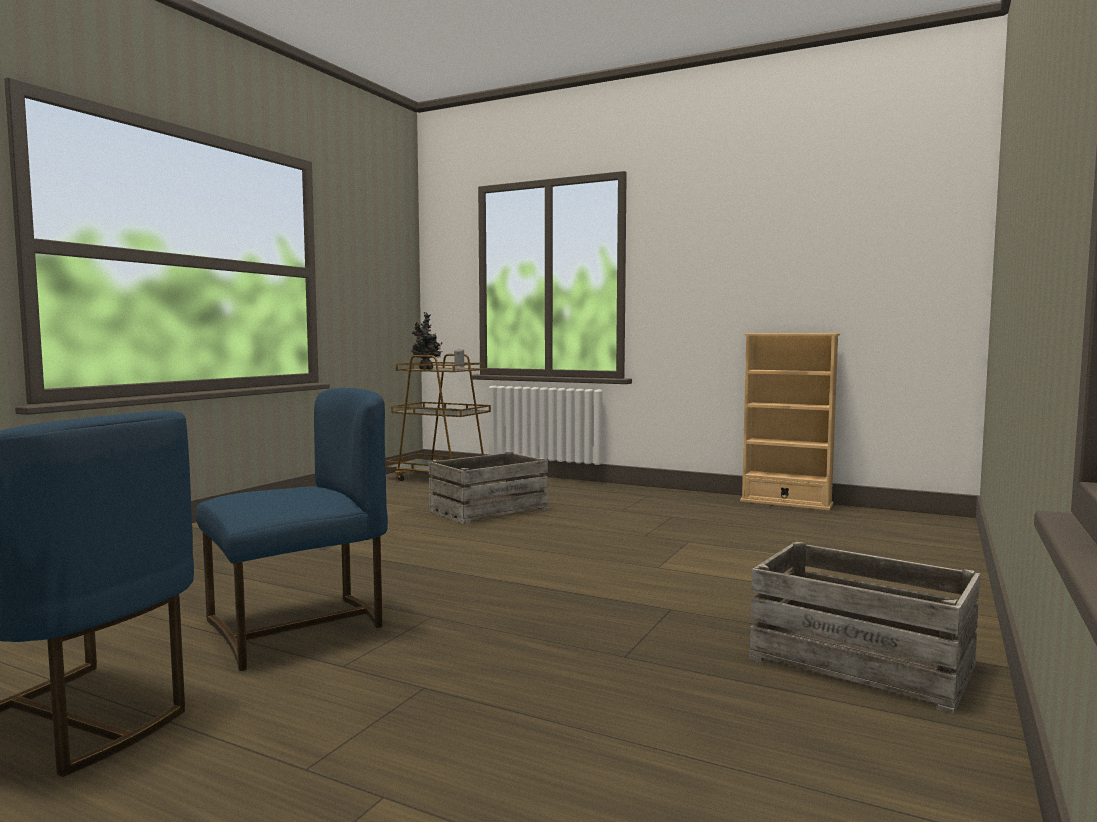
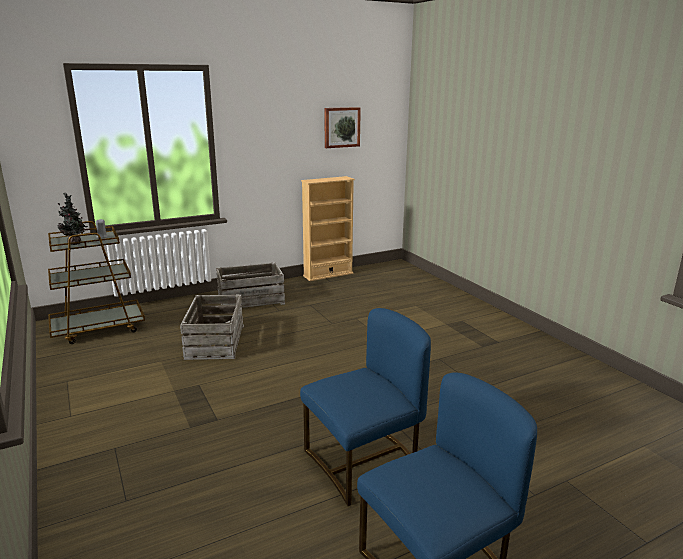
camera: 55 degrees left, 15 degrees up
(298, 627) = (364, 462): blue chair -> blue chair turned 60 degrees clockwise
(833, 249) = (341, 127): none -> picture
(862, 661) = (519, 348): crate -> crate (251, 300)

